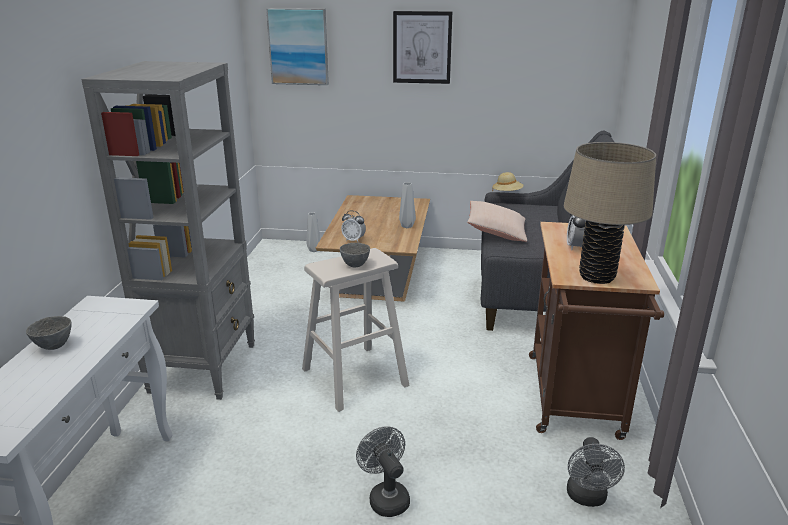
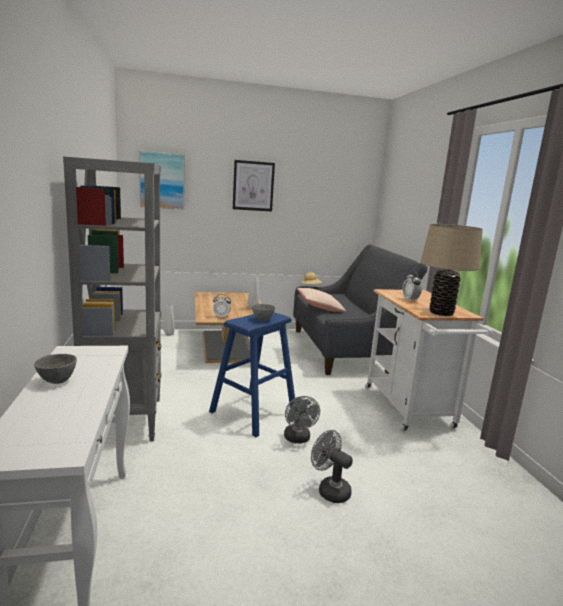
camera: 20 degrees left, 10 degrees down
(354, 377) = (253, 413): beige stool -> blue stool
(575, 401) = (411, 411): brown cart -> white cart
(587, 498) = (460, 467): grey fan -> grey fan (298, 439)

